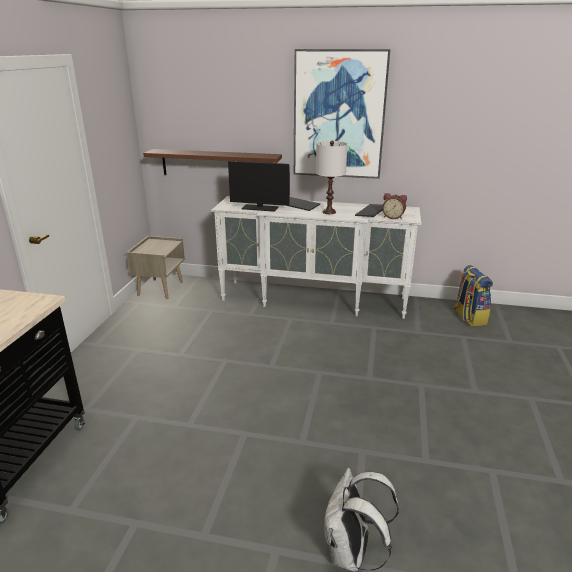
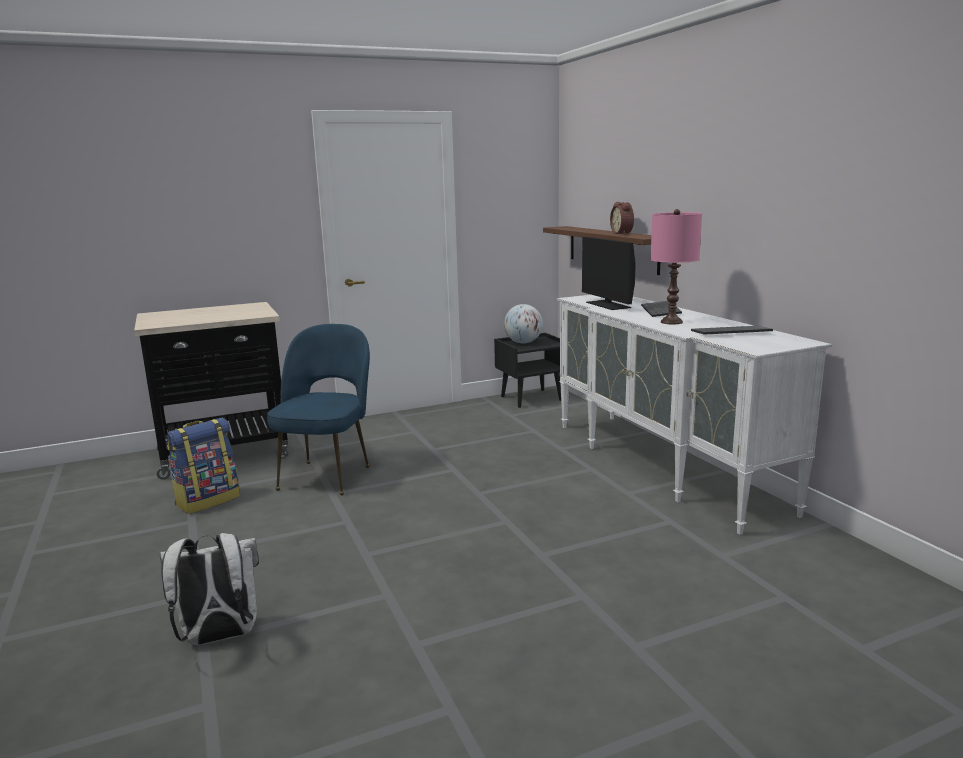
camera: 55 degrees right, 10 degrees down
(149, 248) = (523, 343): none -> globe
(153, 415) = (328, 475): none -> blue chair
(160, 288) = (531, 398): beige nightstand -> black nightstand
(328, 212) = (671, 322): white table lamp -> pink table lamp
(339, 115) = (734, 177): picture -> none
(393, 217) = (739, 342): alarm clock -> alarm clock (623, 233)
(469, 317) = (863, 586): backpack -> backpack (208, 500)

